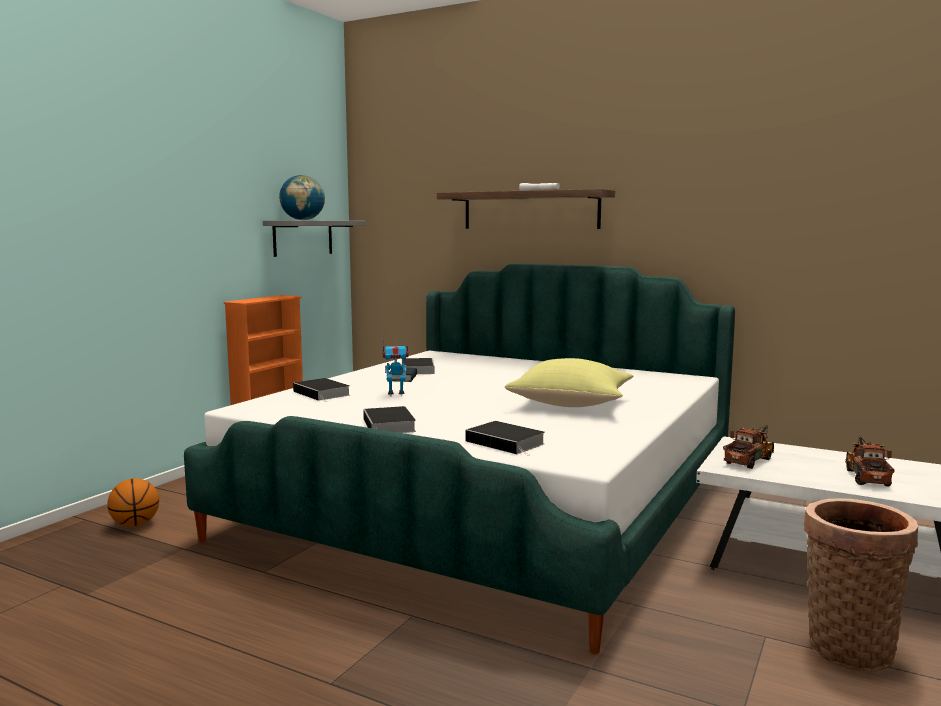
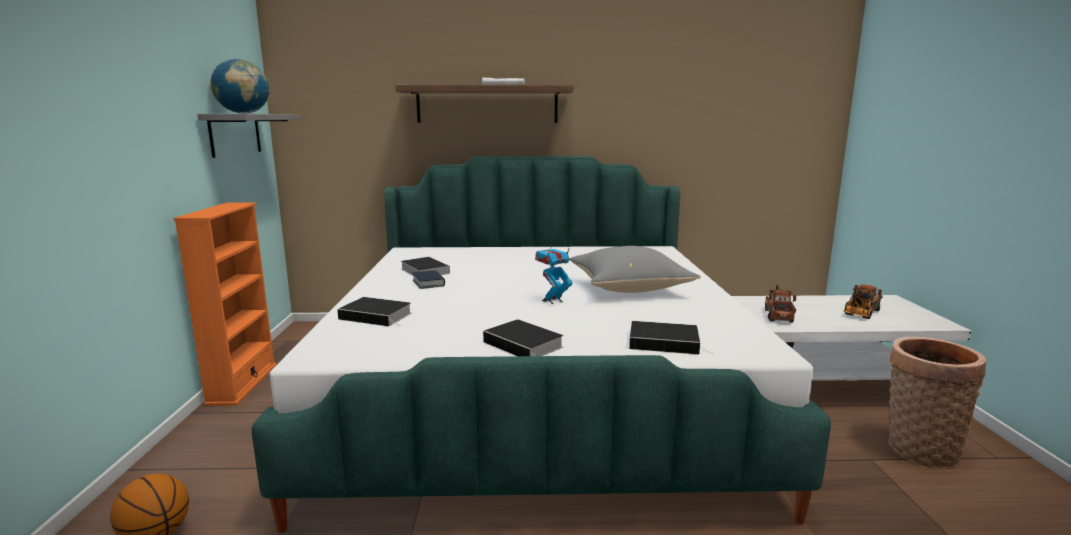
camera: 30 degrees left, 5 degrees up
(396, 394) = (458, 304): toy robot -> toy robot (553, 301)
(572, 404) = (630, 288): yellow pillow -> grey pillow
(866, 476) = (860, 313): toy truck -> toy truck turned 120 degrees counterclockwise

